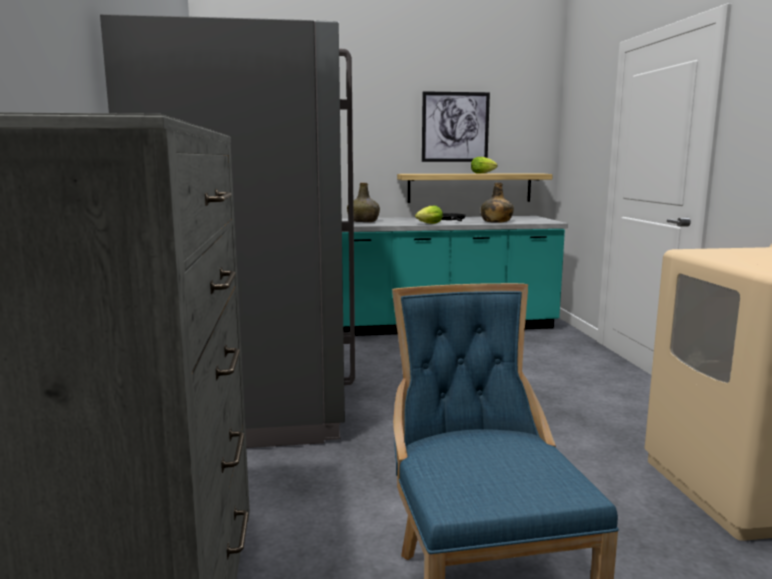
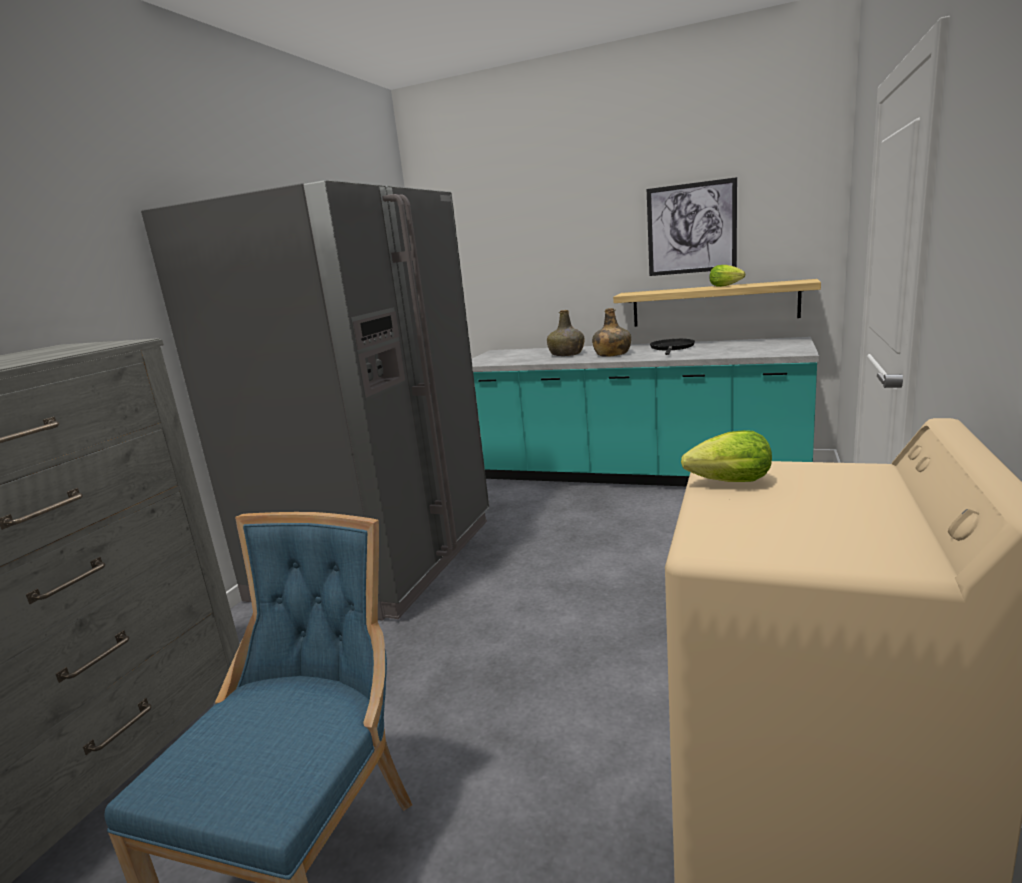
camera: 30 degrees right, 5 degrees up
(428, 224) = (627, 359): lettuce -> lettuce (725, 483)
(496, 221) = (722, 352): green bottle -> green bottle (611, 354)

